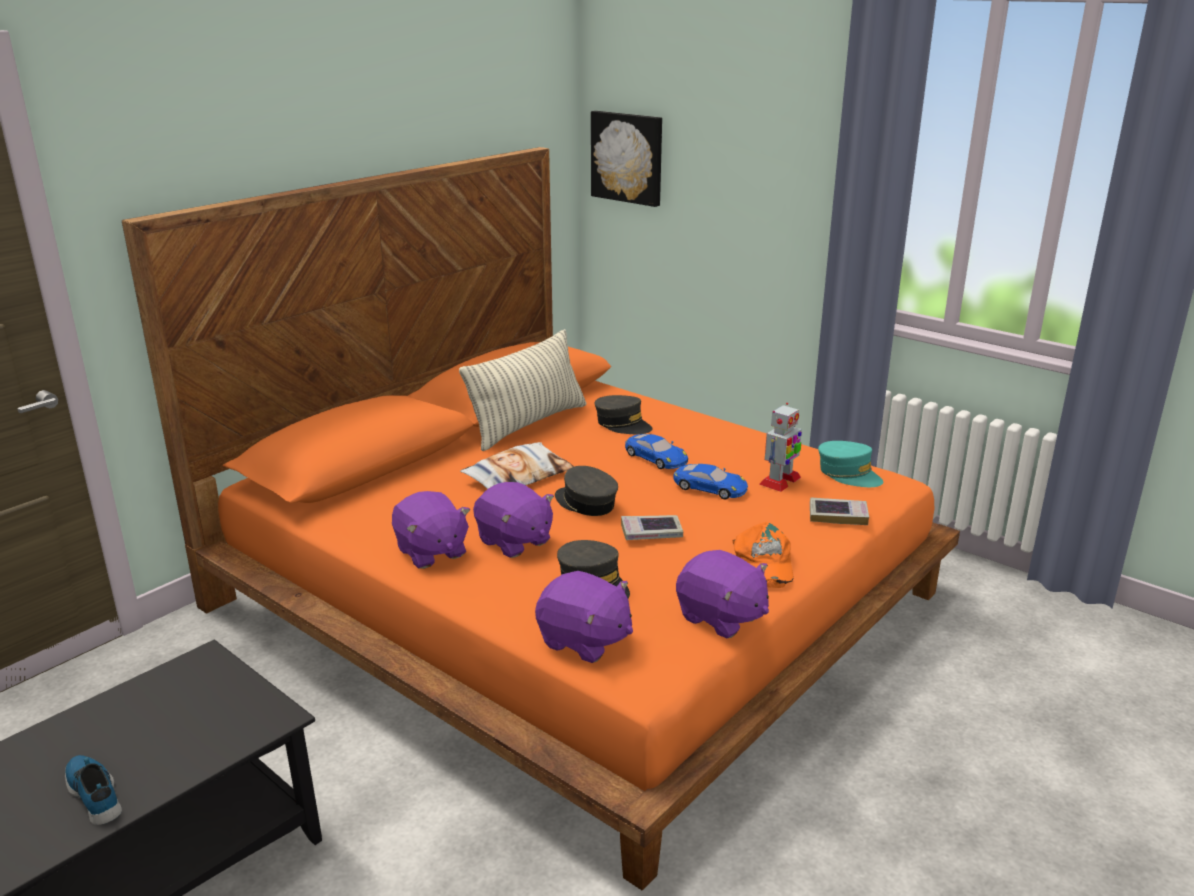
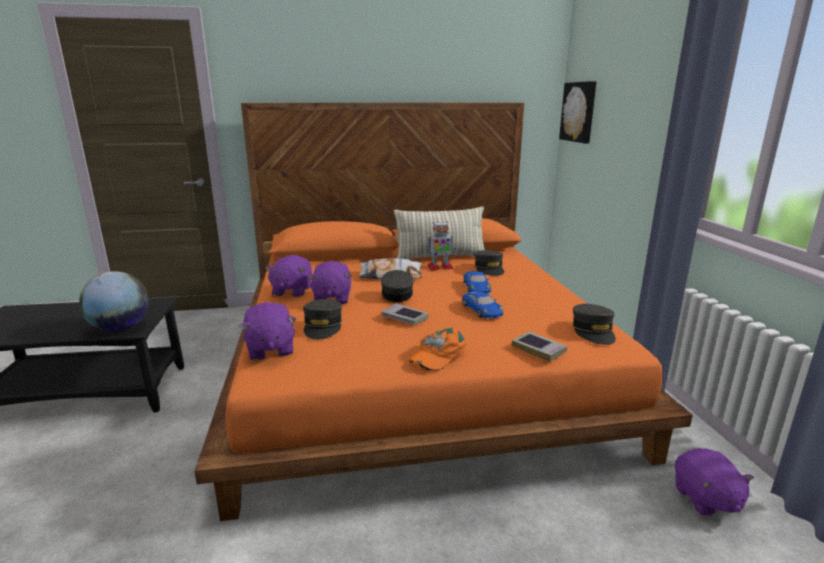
camera: 40 degrees right, 5 degrees down
(95, 793) = (46, 329): shoe -> none
(241, 725) = (120, 328): none -> globe
(721, 617) = (356, 370): purple plush toy -> purple plush toy (705, 499)
(780, 481) = (534, 320): toy robot -> toy robot (440, 267)
(848, 474) = (593, 331): turquoise cap -> grey cap

